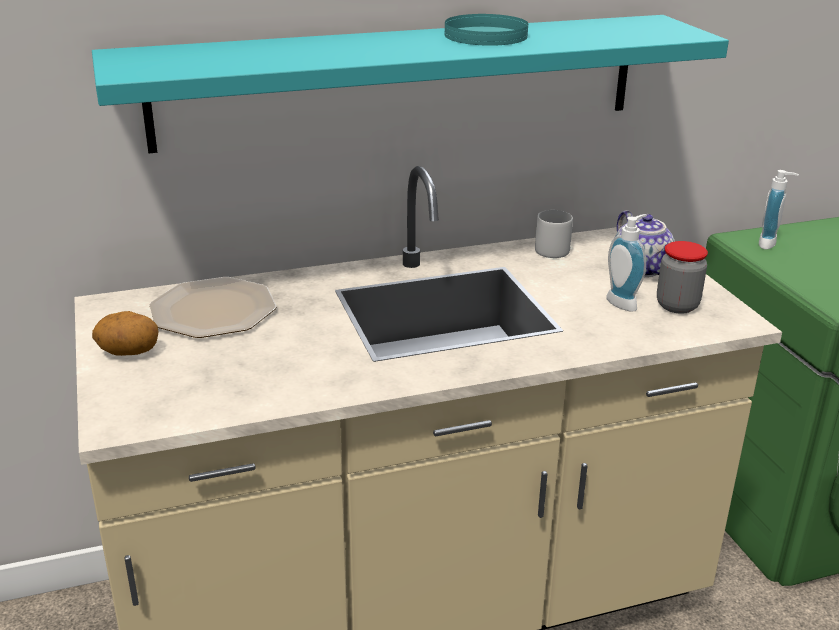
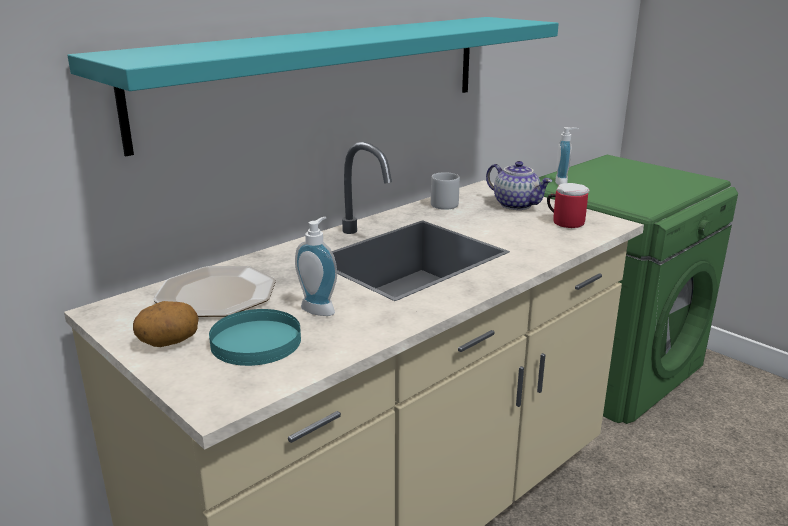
camera: 25 degrees left, 5 degrees down
(486, 35) = (396, 29): turquoise plate -> turquoise plate (256, 342)
(624, 302) = (529, 226): soap dispenser -> soap dispenser (320, 308)
(677, 306) = (564, 222): jar -> mug

